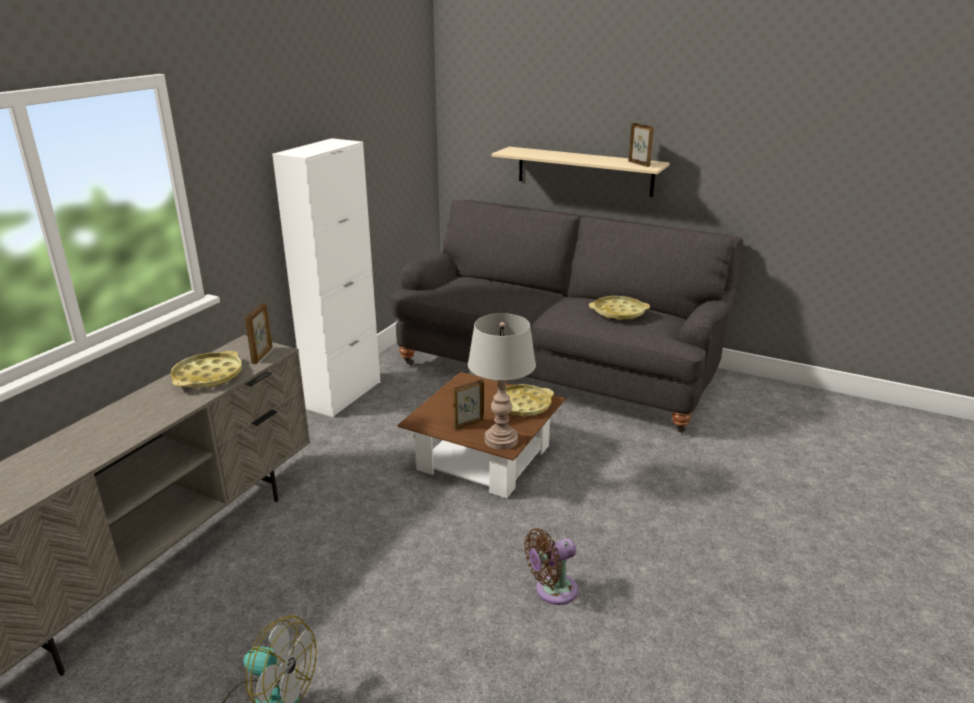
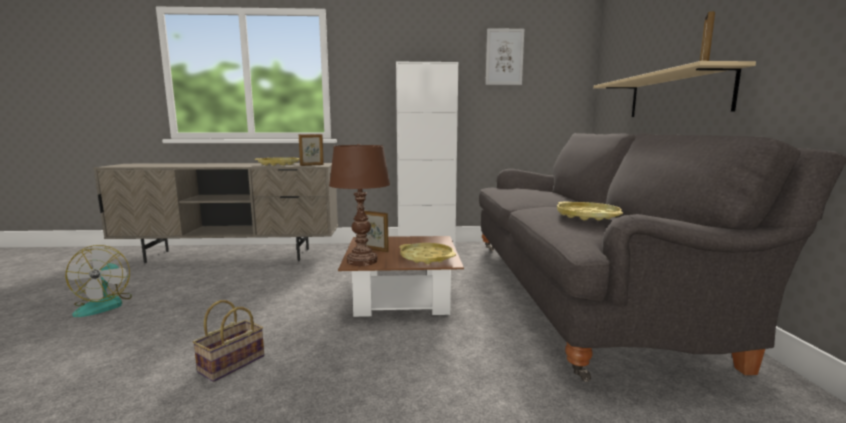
camera: 60 degrees right, 15 degrees down
(369, 113) = (504, 57): none -> picture
(501, 440) = (362, 261): grey table lamp -> brown table lamp
(552, 591) = (231, 365): brown fan -> basket

